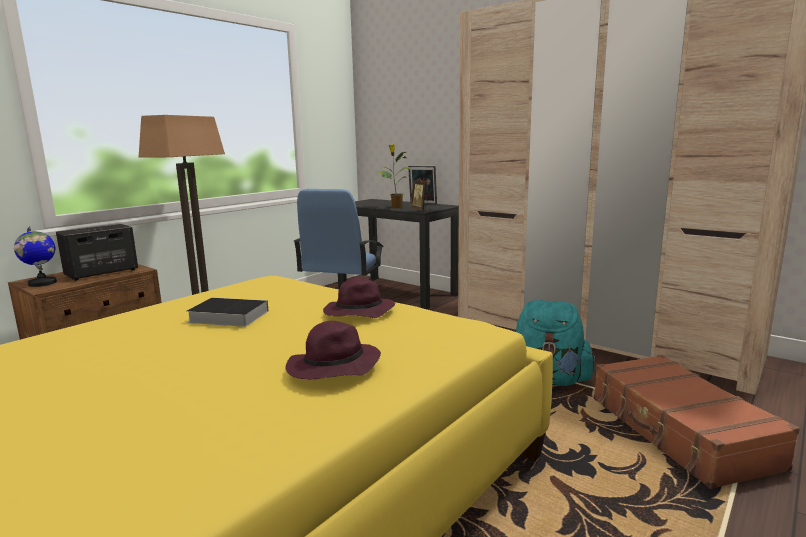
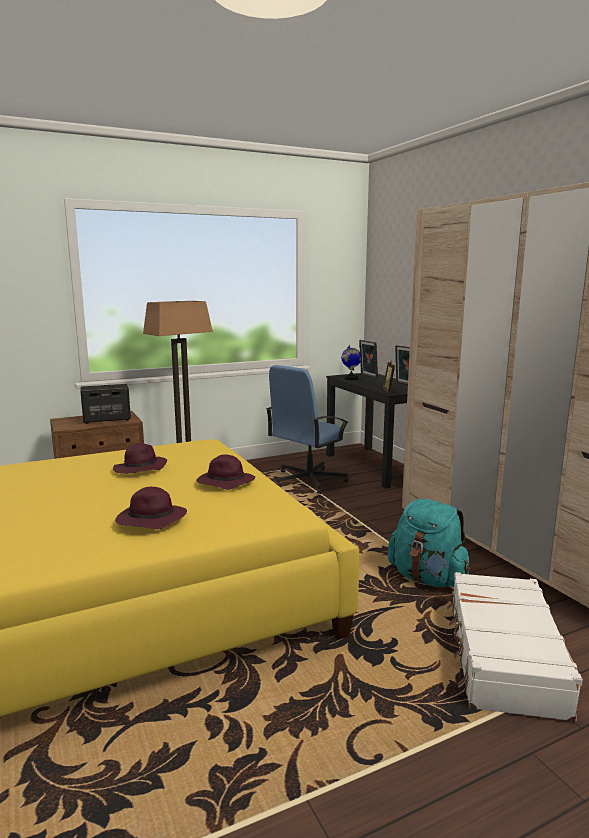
camera: 25 degrees right, 0 degrees up
(42, 283) = (66, 423): globe -> globe (351, 378)
(226, 316) = (140, 469): book -> purple hat
(374, 201) = (367, 376): none -> picture frame
(396, 207) = (374, 385): potted plant -> none
(679, 432) = (503, 656): brown suitcase -> white suitcase

